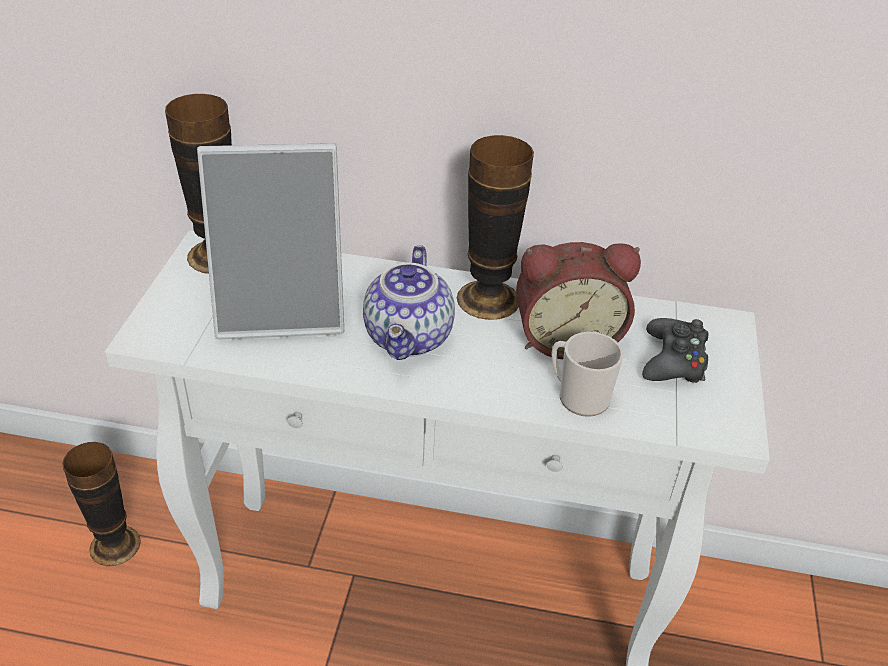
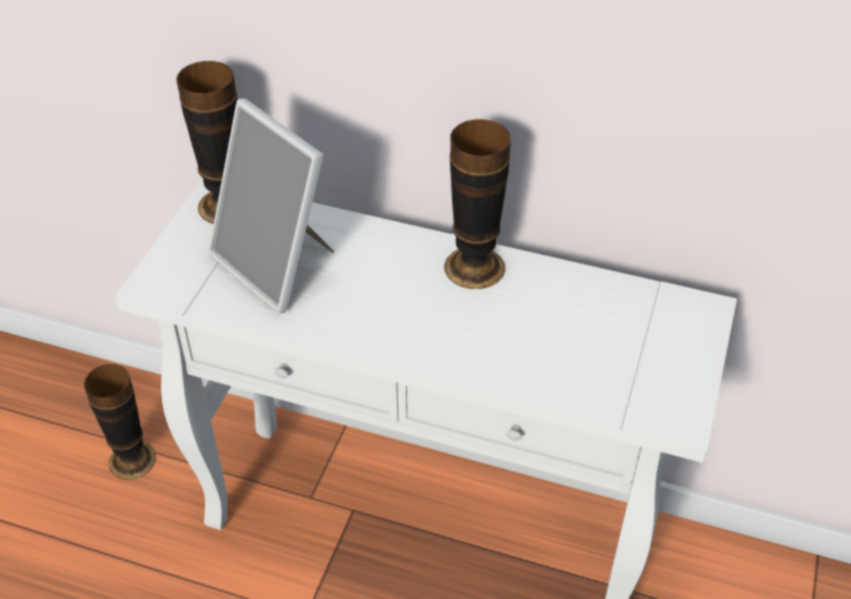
camera: 10 degrees right, 5 degrees up
(282, 309) = (278, 265): picture frame -> picture frame turned 45 degrees clockwise
(410, 338) = (392, 303): teapot -> none
(565, 338) = (540, 313): alarm clock -> none
(578, 396) = (539, 373): mug -> none
(673, 361) = (640, 344): black game controller -> none

